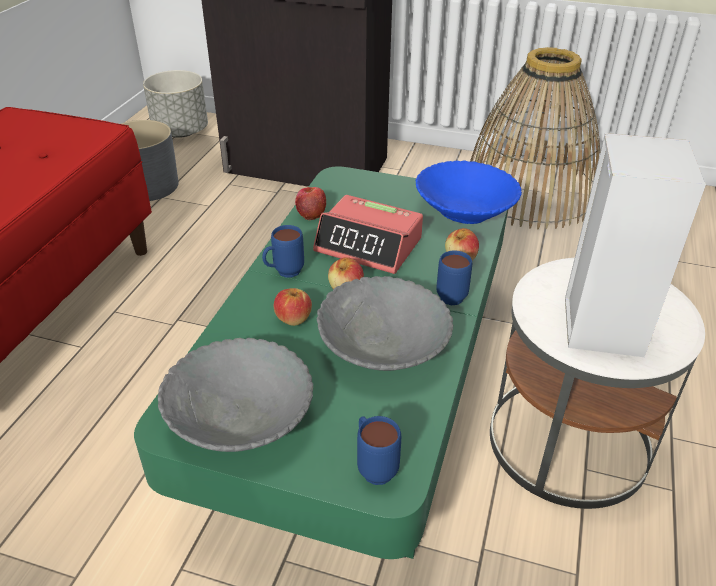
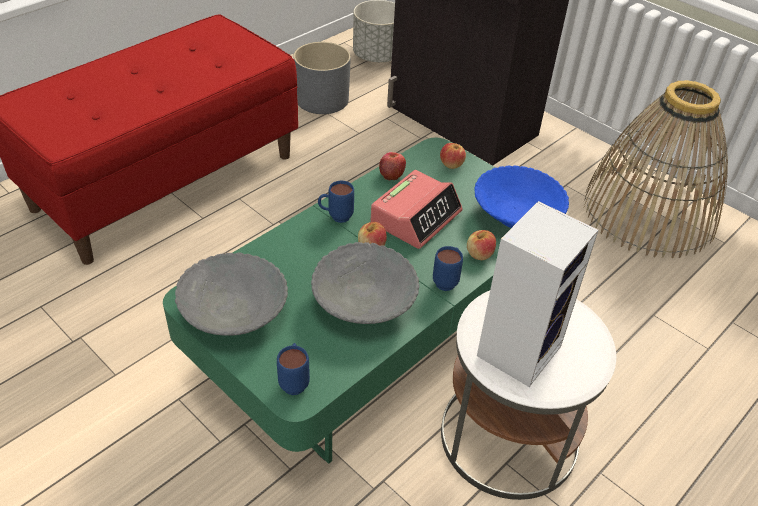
camera: 25 degrees right, 5 degrees up
(293, 318) = (317, 255): apple -> apple (451, 164)
(369, 245) = (416, 217): alarm clock -> alarm clock turned 105 degrees counterclockwise

